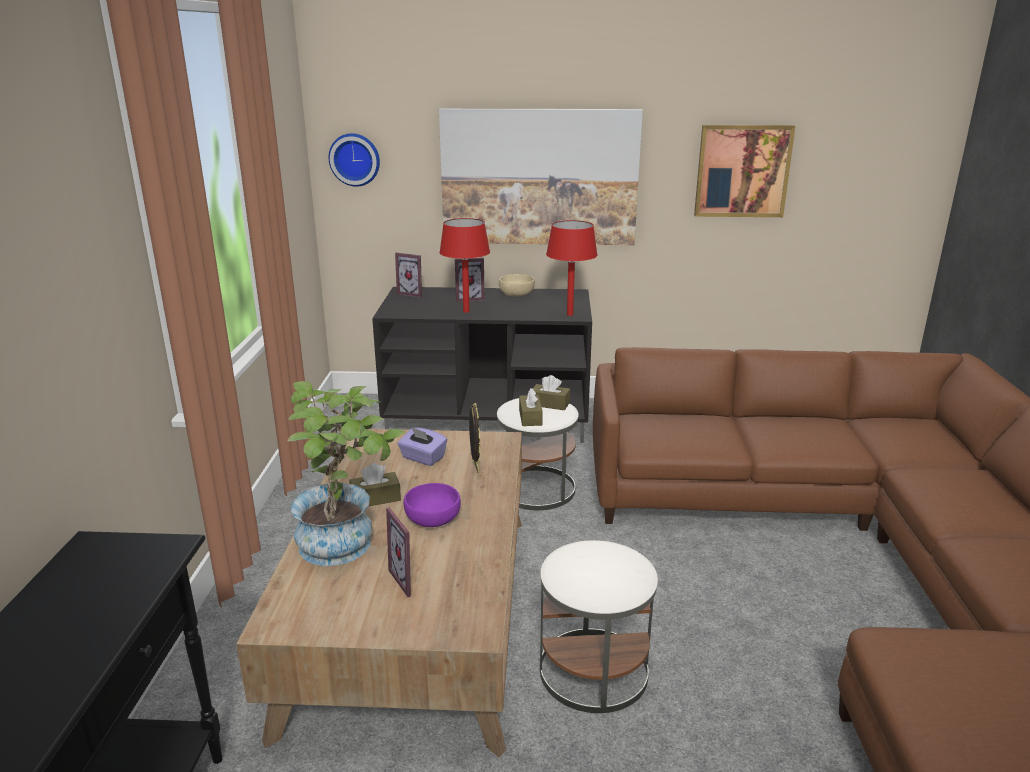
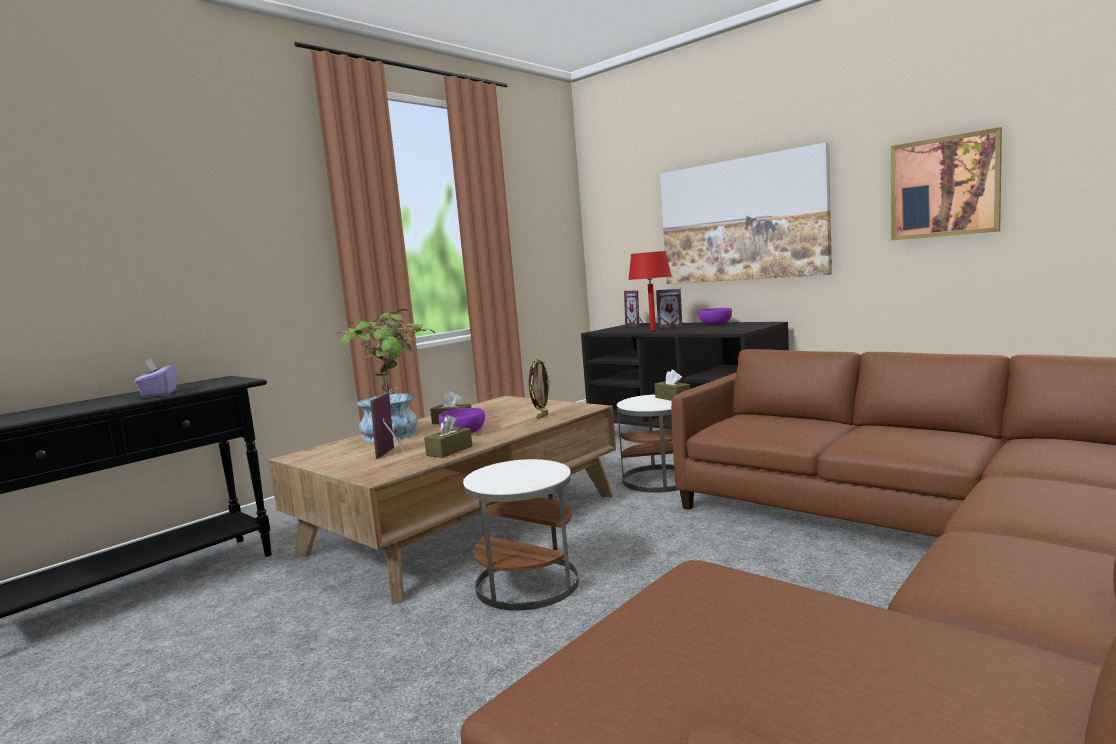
camera: 40 degrees right, 15 degrees down
(355, 159) = (609, 223): wall clock -> none
(422, 458) = (518, 410): purple tissue box -> purple tissue box (159, 394)
(517, 294) = (716, 324): beige bowl -> purple bowl
(530, 417) = (641, 403): brown tissue box -> brown tissue box (449, 451)
(569, 314) = (733, 331): red table lamp -> none

